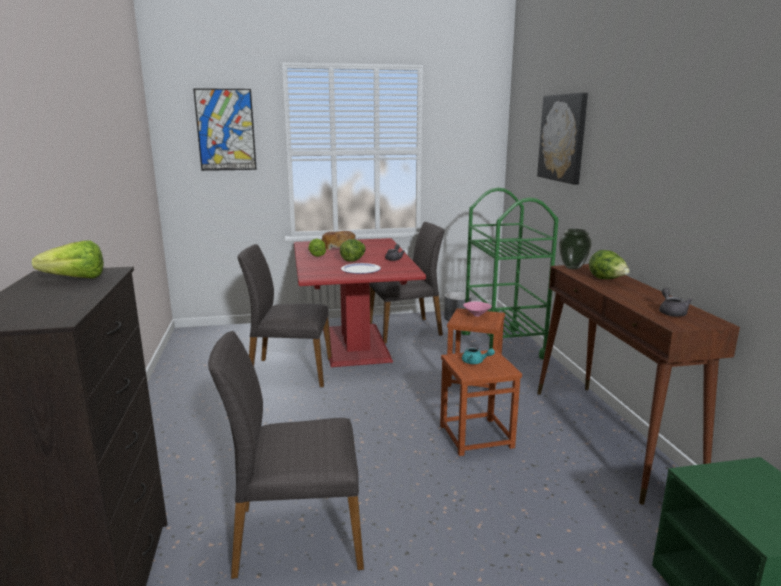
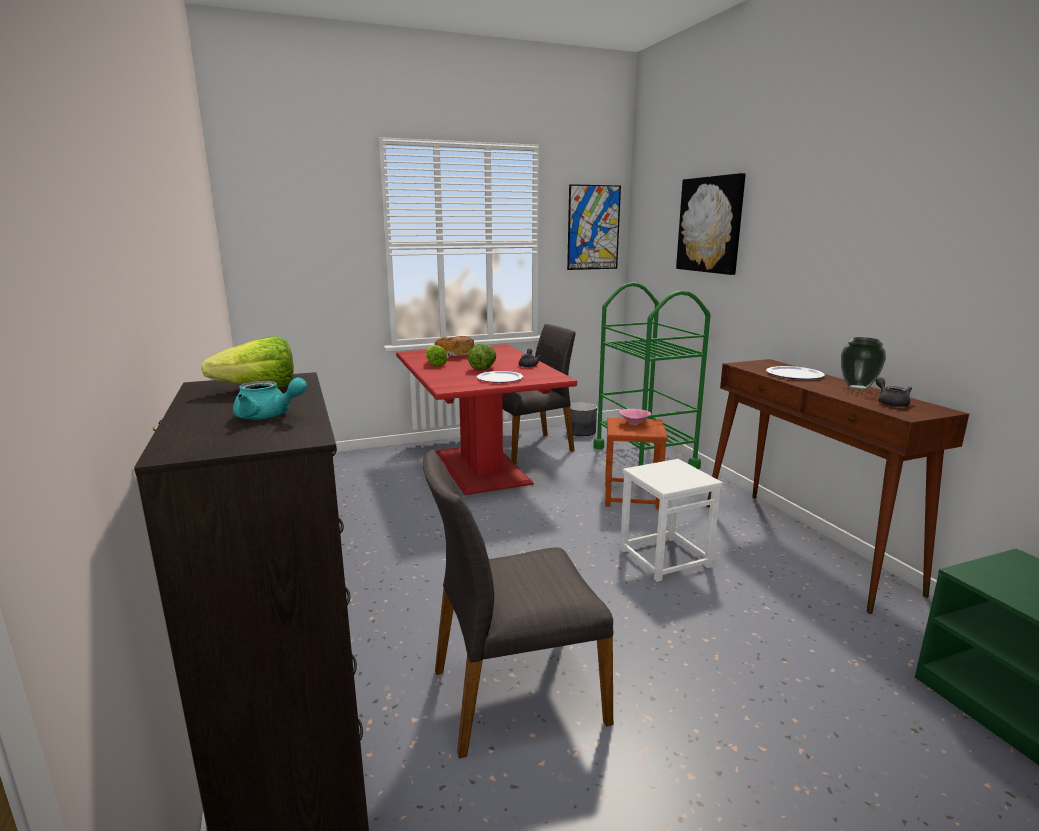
camera: 10 degrees left, 0 degrees up
(225, 130) = (312, 218): picture -> picture (593, 227)
(290, 371) = (418, 503): grey chair -> none
(475, 362) = (666, 474): turquoise teapot -> turquoise teapot (268, 416)
(476, 436) = (664, 558): brown stool -> white stool
(572, 268) = (746, 364): vase -> vase (857, 387)
(607, 280) = (794, 374): lettuce -> plate

